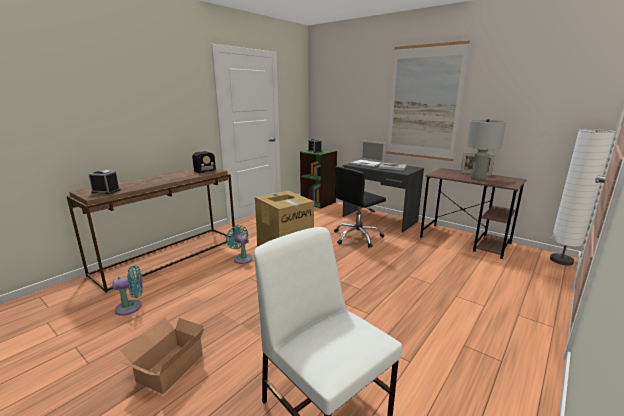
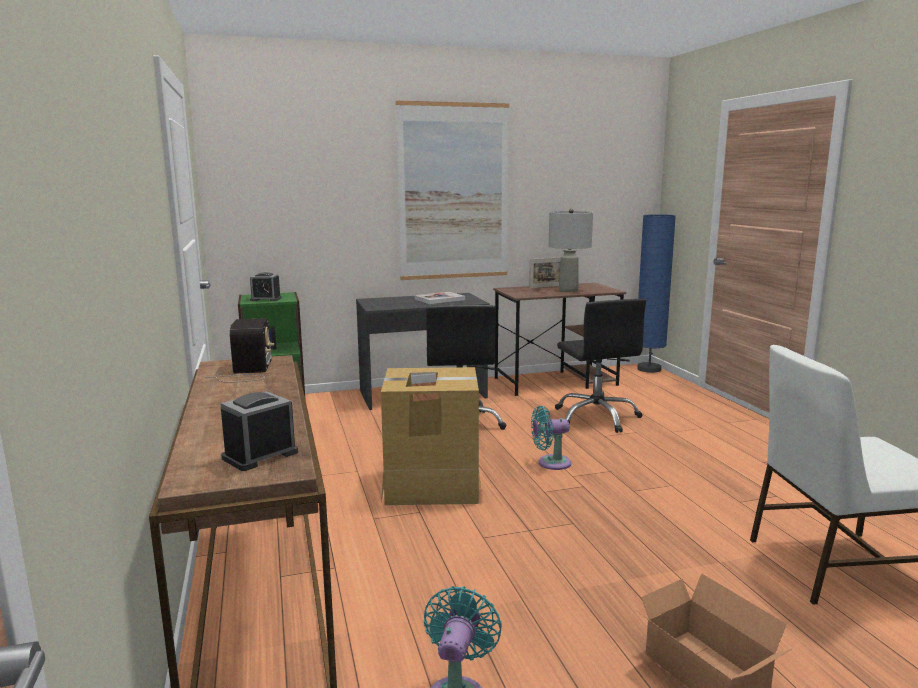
camera: 55 degrees left, 5 degrees down
(242, 258) = (401, 527): turquoise fan -> turquoise fan (550, 463)
(367, 163) = (390, 302): laptop -> none
(432, 266) = (596, 417): none -> black office chair
(561, 260) = (649, 369): white floor lamp -> blue floor lamp

